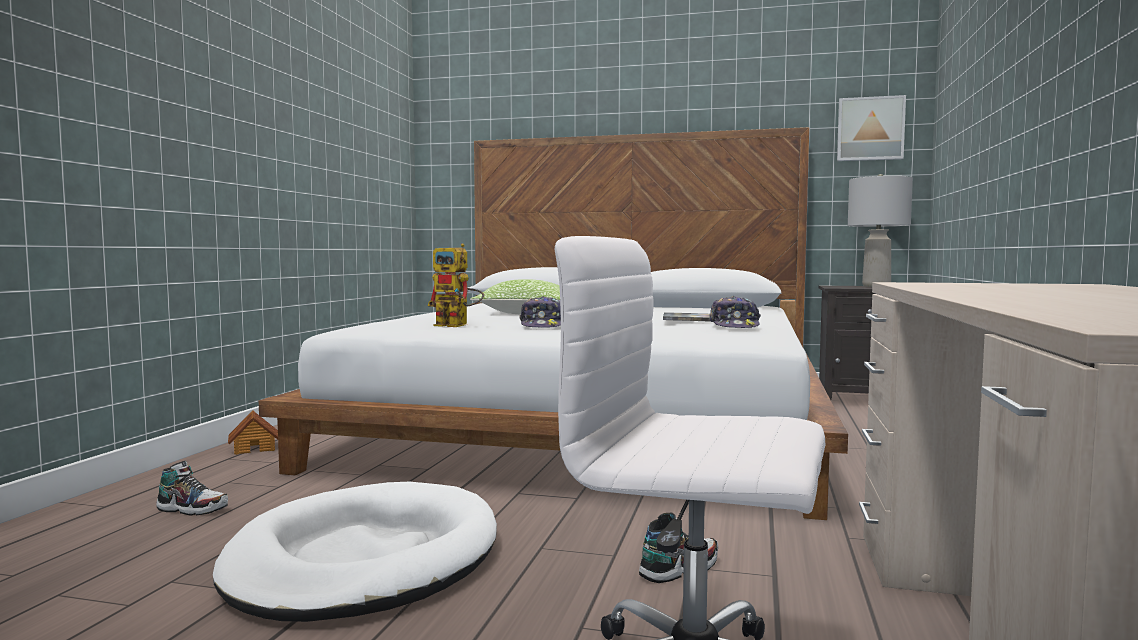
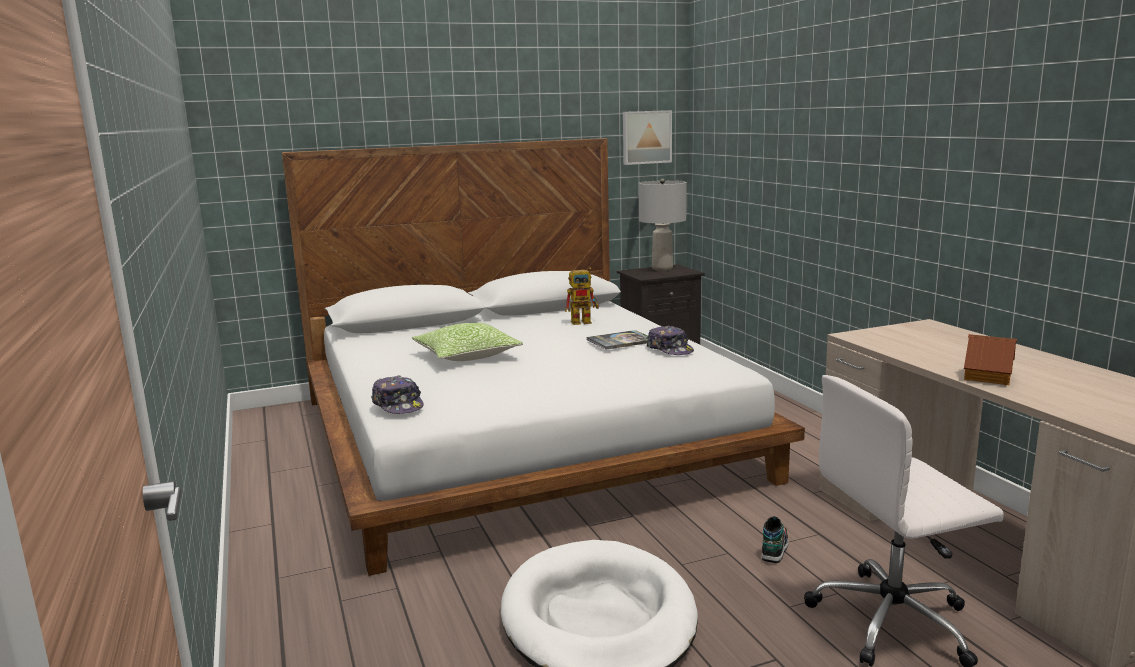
camera: 35 degrees left, 10 degrees up
(192, 509) = (375, 636): shoe -> none
(254, 448) = (275, 557): toy house -> toy house (987, 376)
(458, 325) = (484, 396): toy robot -> toy robot (585, 321)
(543, 326) = (541, 378): cap -> cap (398, 405)

